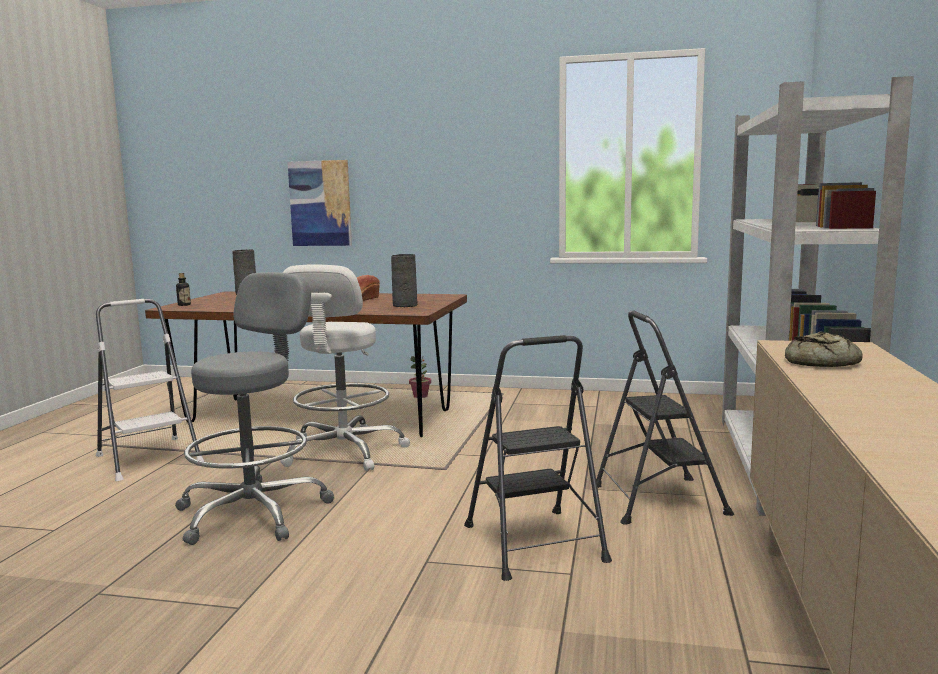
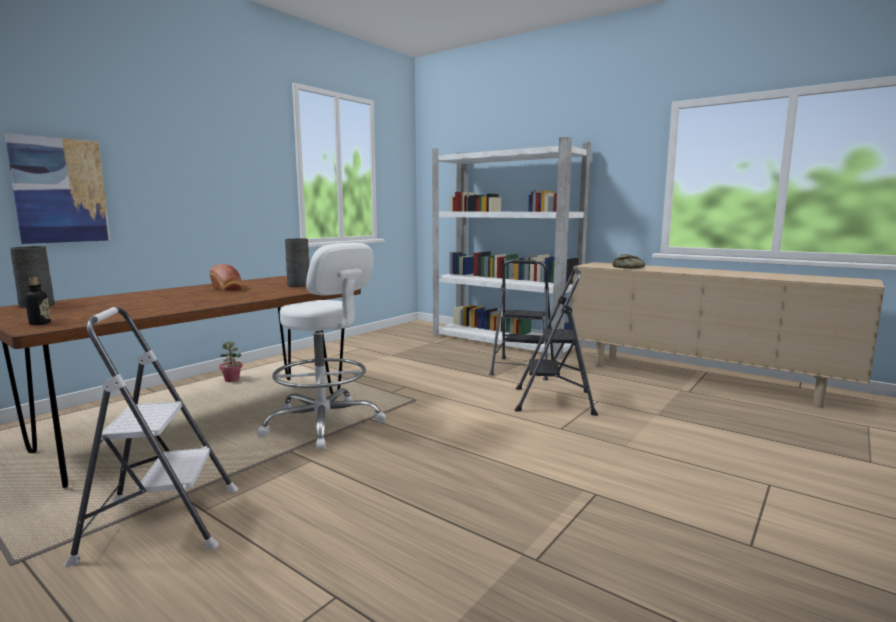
camera: 65 degrees left, 0 degrees up
(254, 511) = (417, 473): grey stool -> none

